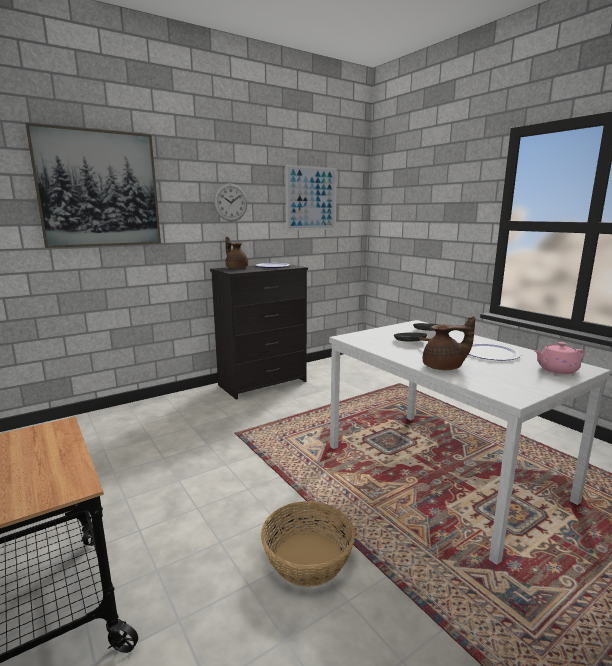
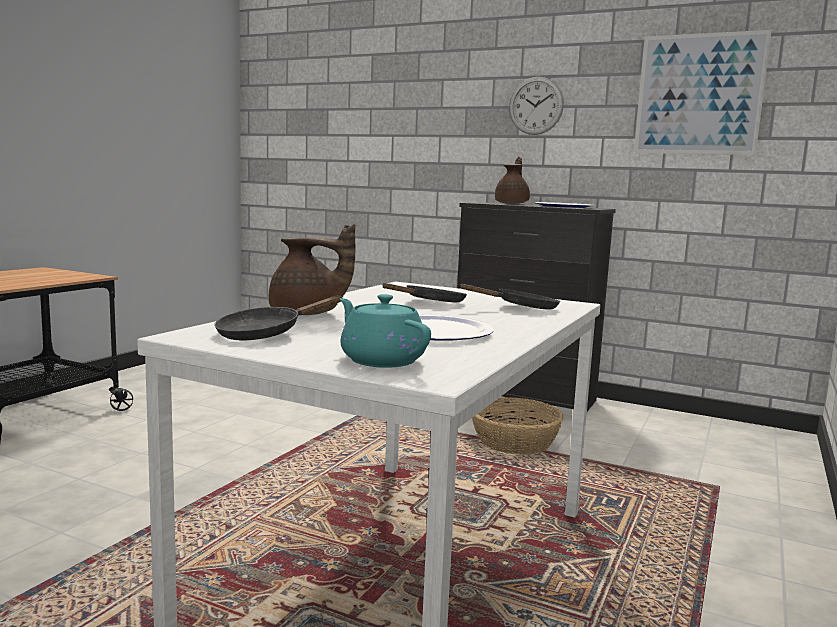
camera: 60 degrees right, 5 degrees down
(99, 189) = (375, 94): picture -> none
(308, 558) = (128, 499): basket -> basket (515, 443)
(444, 367) = (307, 314): brown teapot -> brown teapot turned 45 degrees counterclockwise
(503, 381) = (266, 334): none -> black frying pan
(556, 370) = (381, 360): pink teapot -> turquoise teapot

